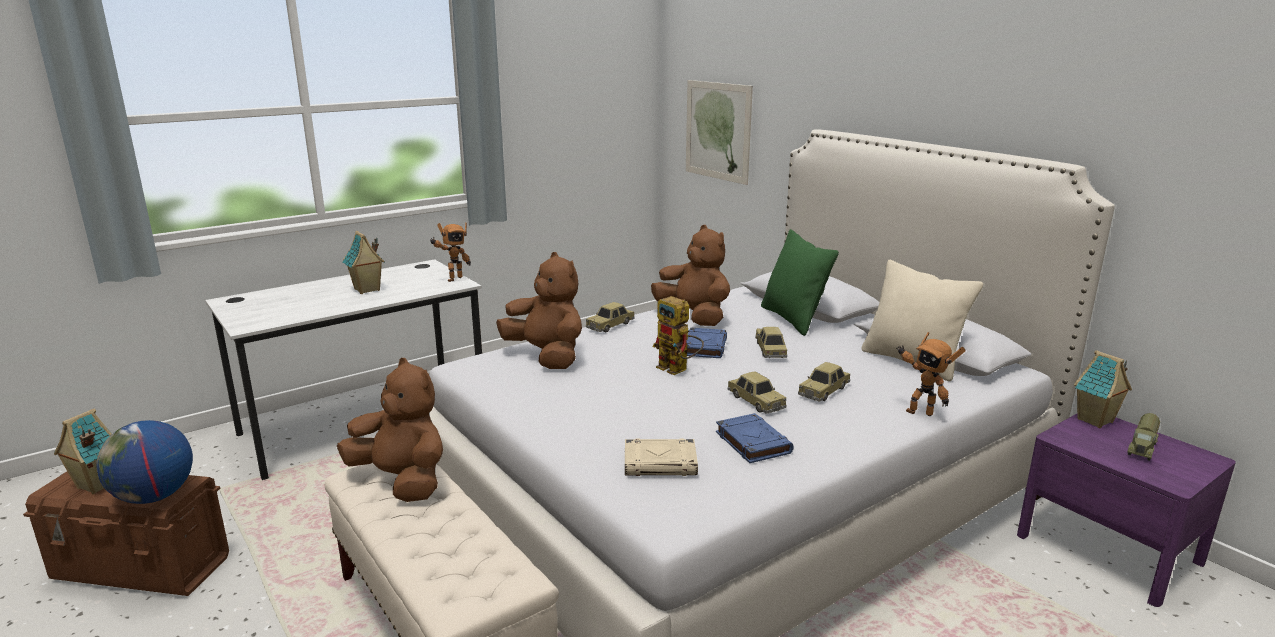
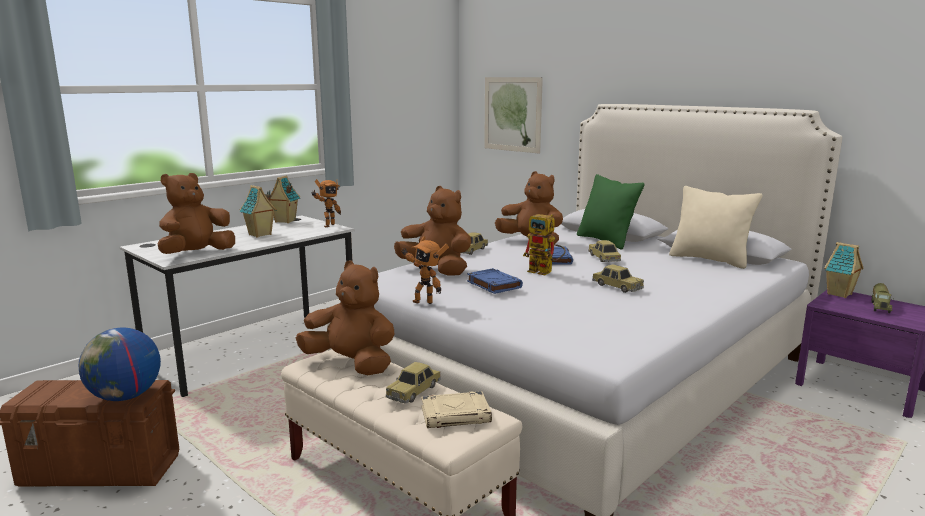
camera: 10 degrees left, 5 degrees down
(96, 485) = (64, 393): toy house -> toy house (284, 221)
(278, 318) = (197, 254): none -> brown plush toy
(661, 463) = (576, 324): beige book -> beige book (456, 415)
(752, 442) = (633, 309): blue book -> blue book (493, 284)
(824, 391) = (661, 278): toy car -> toy car (414, 391)
(919, 412) = (737, 285): toy robot -> toy robot (423, 301)

